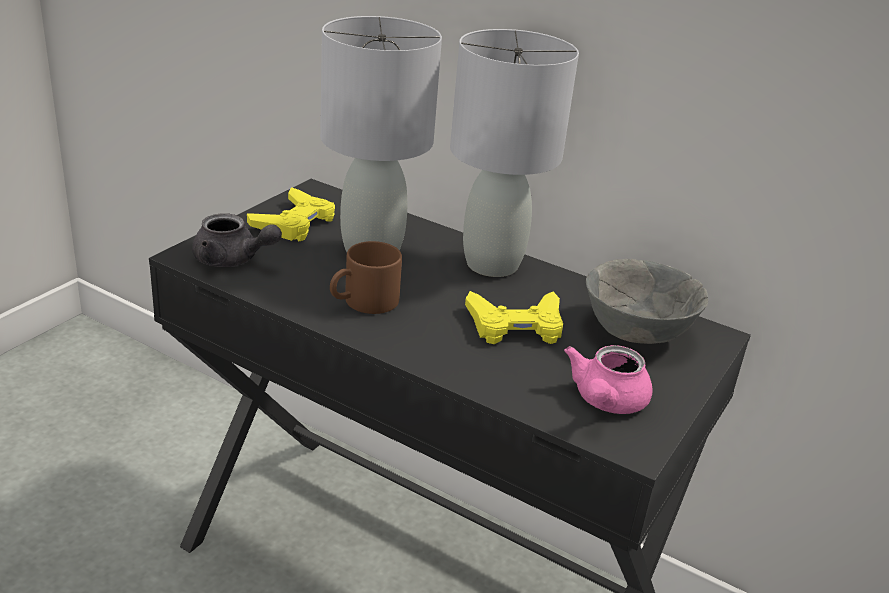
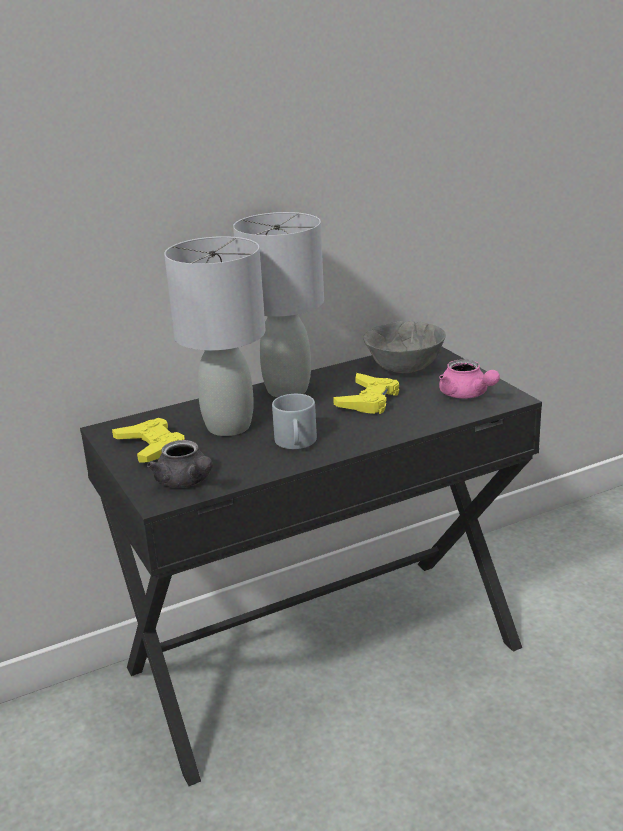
camera: 55 degrees left, 5 degrees down
(233, 260) = (186, 482): grey teapot -> grey teapot turned 90 degrees clockwise
(364, 303) = (297, 443): brown mug -> grey mug

